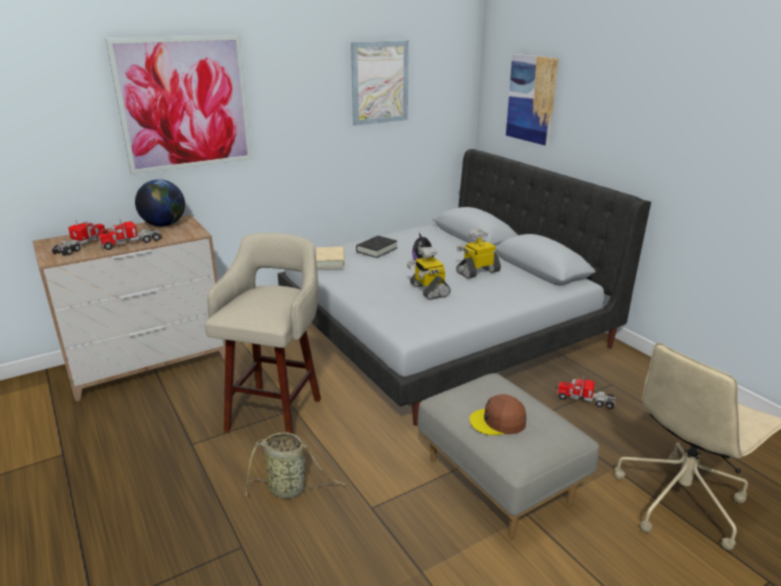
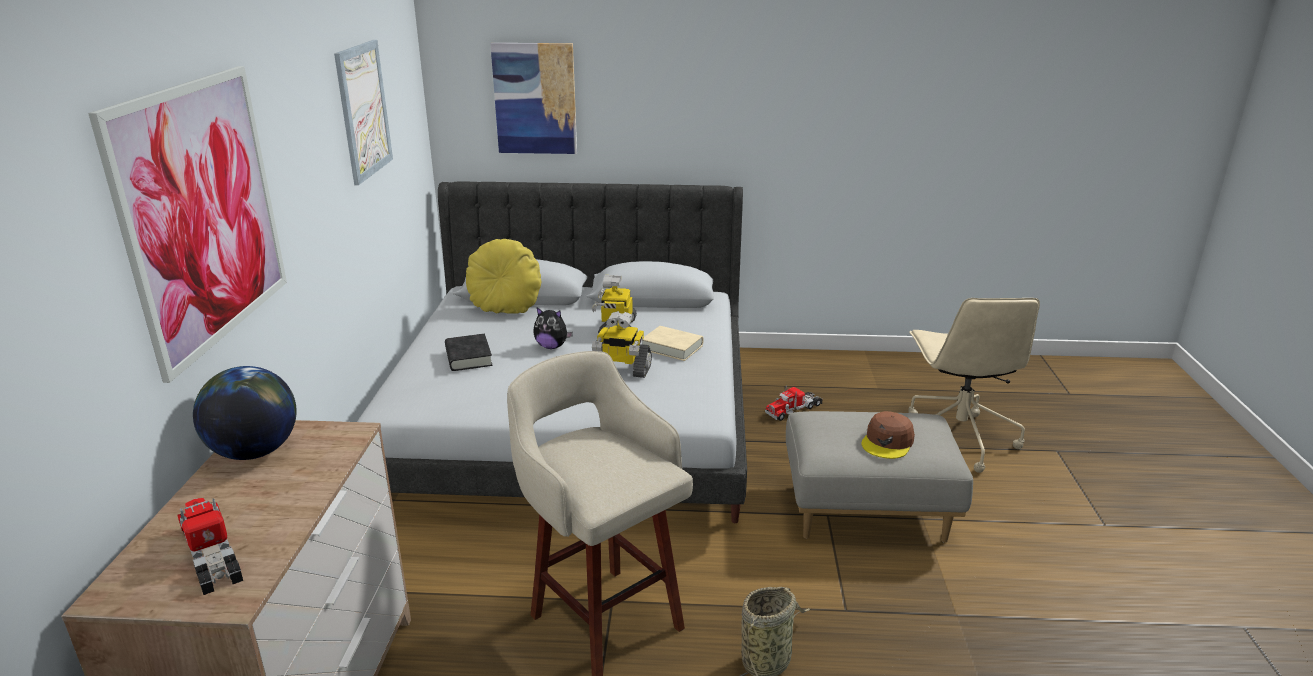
camera: 55 degrees left, 0 degrees up
(131, 243) = (290, 498): toy truck -> none
(330, 261) = (450, 396): beige book -> beige book (672, 347)
(447, 238) = (506, 309): none -> yellow pillow

